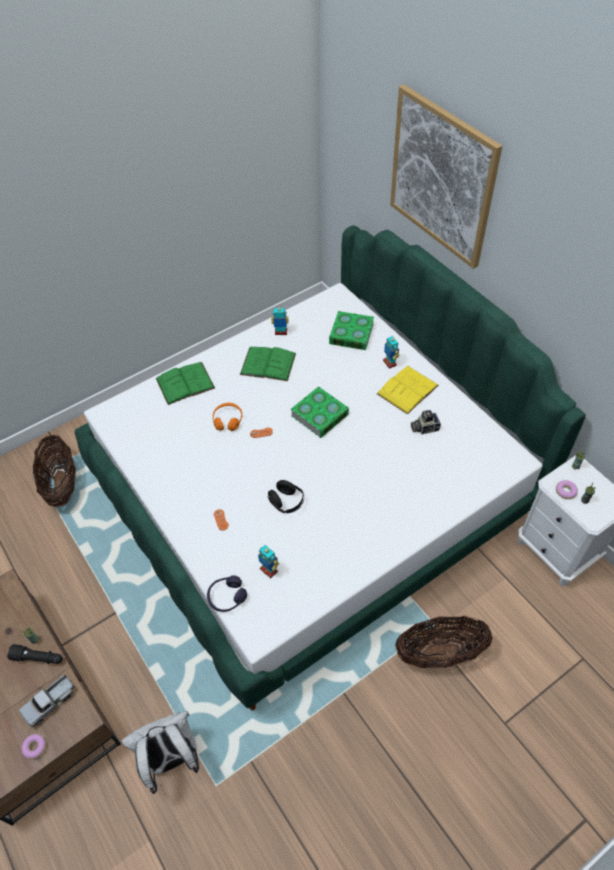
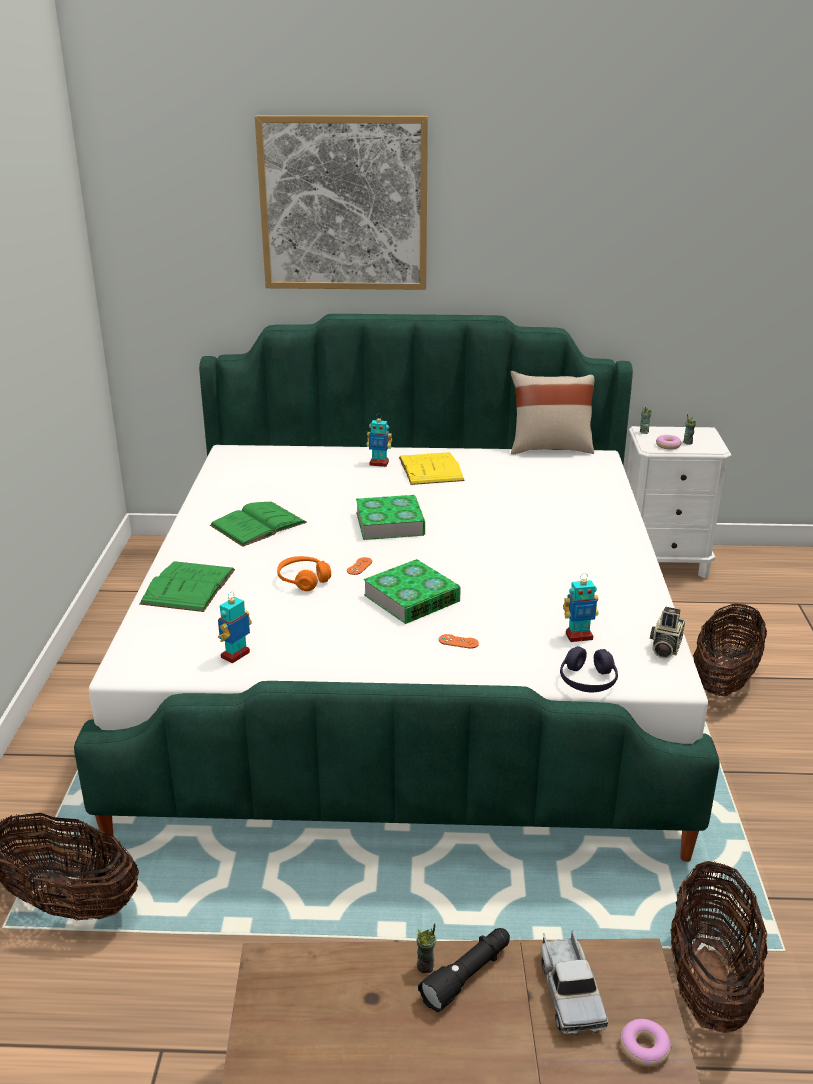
camera: 55 degrees left, 25 degrees down
(172, 758) = (709, 983): white backpack -> basket
(281, 332) = (223, 499): toy robot -> toy robot (236, 655)
(287, 502) = (491, 589): black headphones -> none
(351, 334) = (302, 466): book -> book (411, 598)
(424, 427) = (495, 480): camera -> camera (664, 647)
(503, 428) = (550, 448): none -> beige pillow

